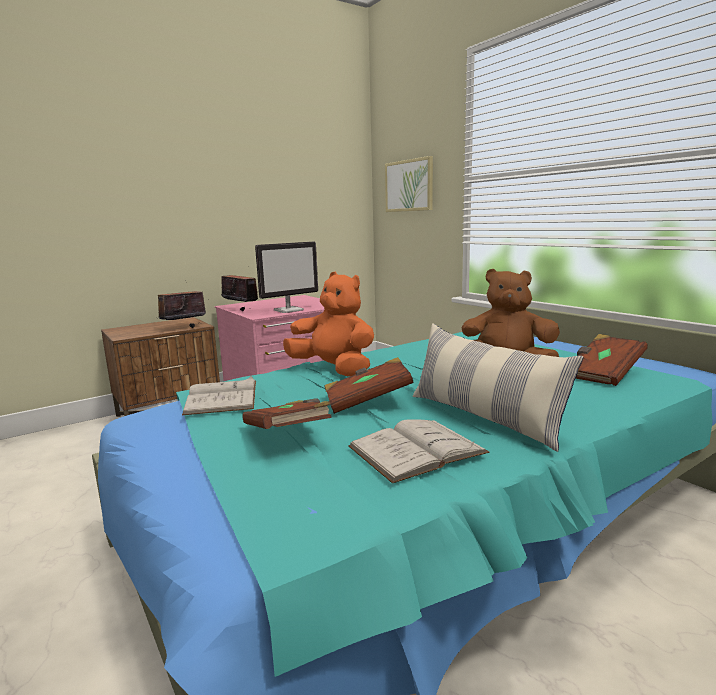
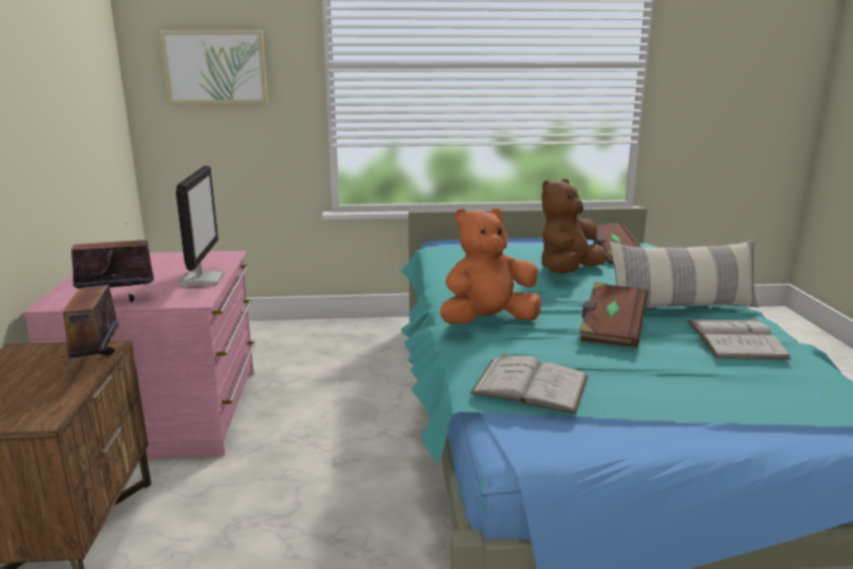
camera: 60 degrees left, 5 degrees up
(288, 434) = (673, 373): brown book -> none

